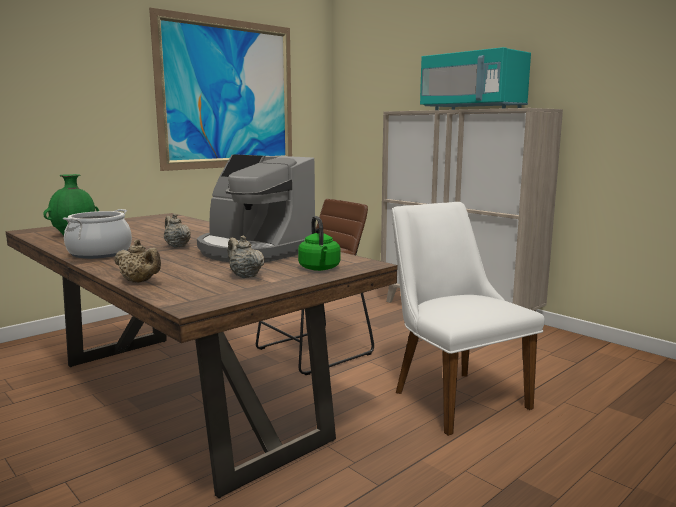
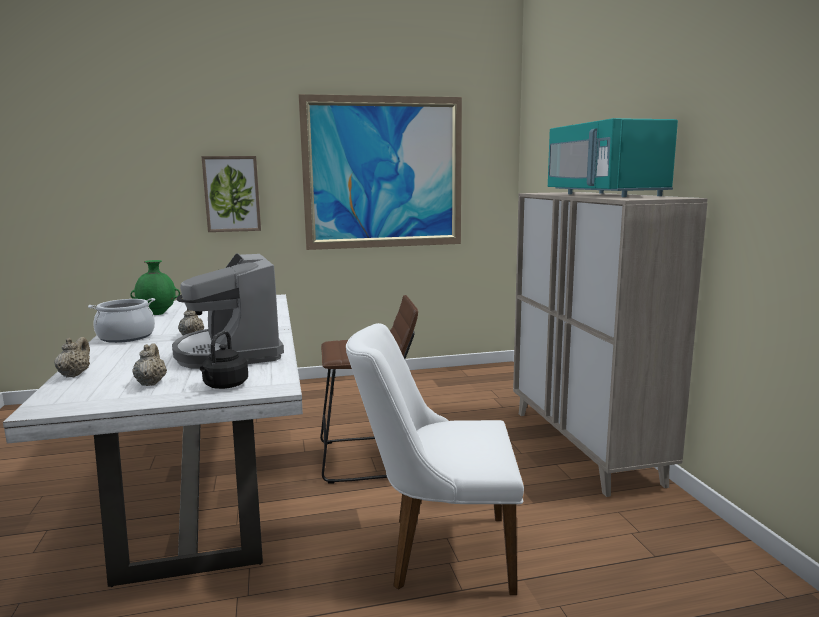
camera: 30 degrees right, 0 degrees up
(82, 109) = (232, 194): none -> picture
(140, 282) = (74, 374): beige teapot -> beige teapot turned 150 degrees counterclockwise
(182, 398) = (206, 478): brown dining table -> white dining table
(320, 268) = (224, 386): green kettle -> black kettle
(451, 395) = (437, 551): white chair -> white chair turned 90 degrees counterclockwise

